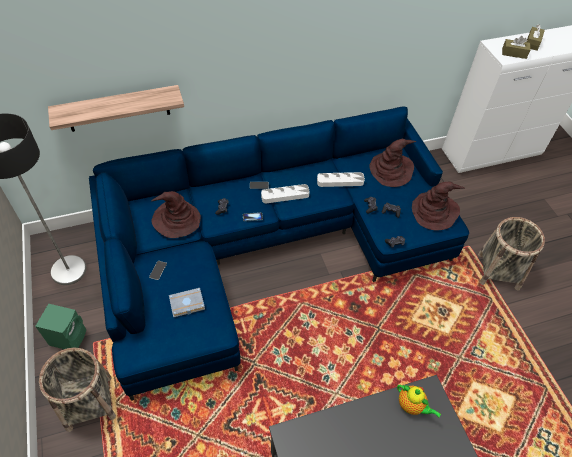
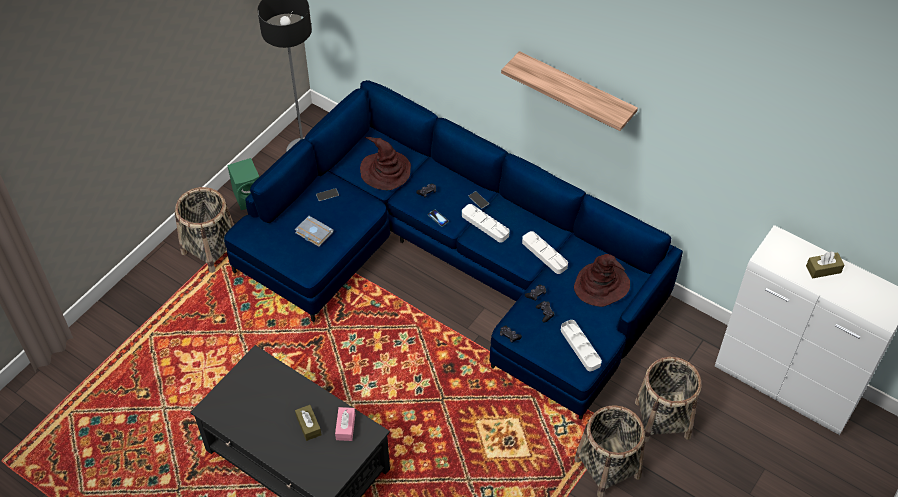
camera: 55 degrees right, 0 degrees up
(118, 109) = (403, 46): shelf -> shelf (575, 92)
(412, 406) = (345, 427): teapot -> pink tissue box
(434, 211) = (580, 347): brown hat -> white tray
(479, 221) = (662, 419): none -> basket
(514, 53) = (782, 261): brown tissue box -> brown tissue box (308, 425)

